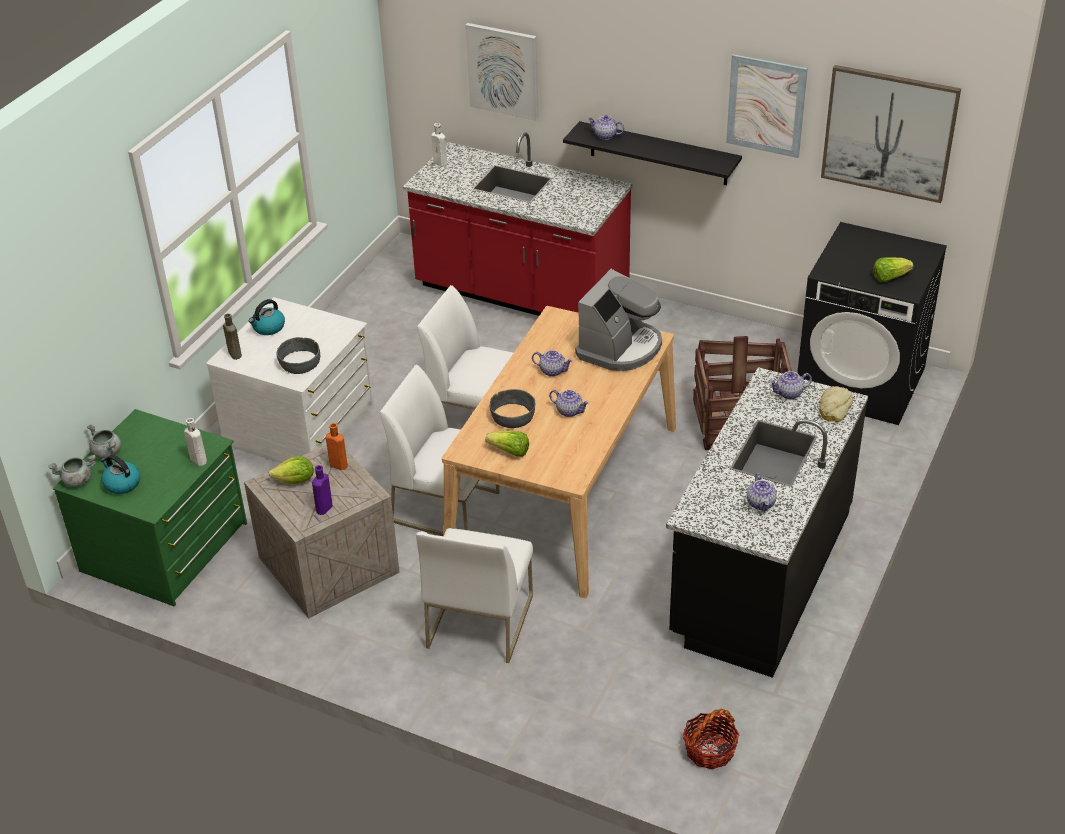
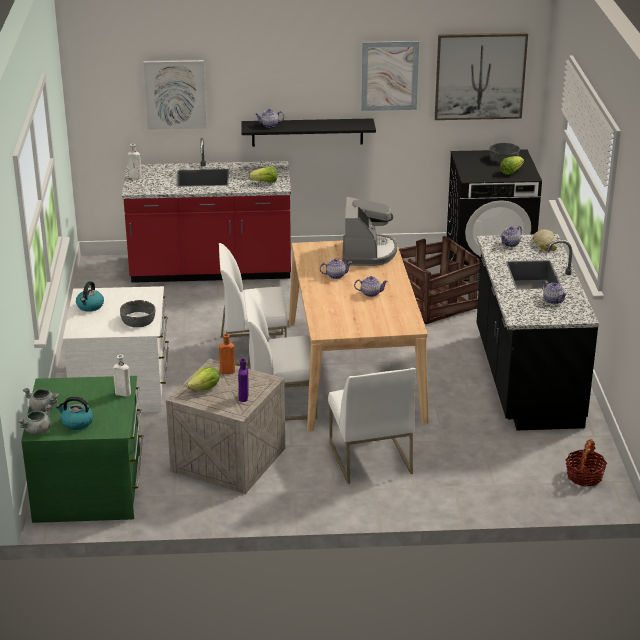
camera: 30 degrees left, 10 degrees down
(234, 353) = (80, 327): brown bottle -> none
(509, 452) = (354, 324): lettuce -> lettuce (265, 182)
(513, 416) = (336, 305): grey bowl -> grey bowl (504, 158)

